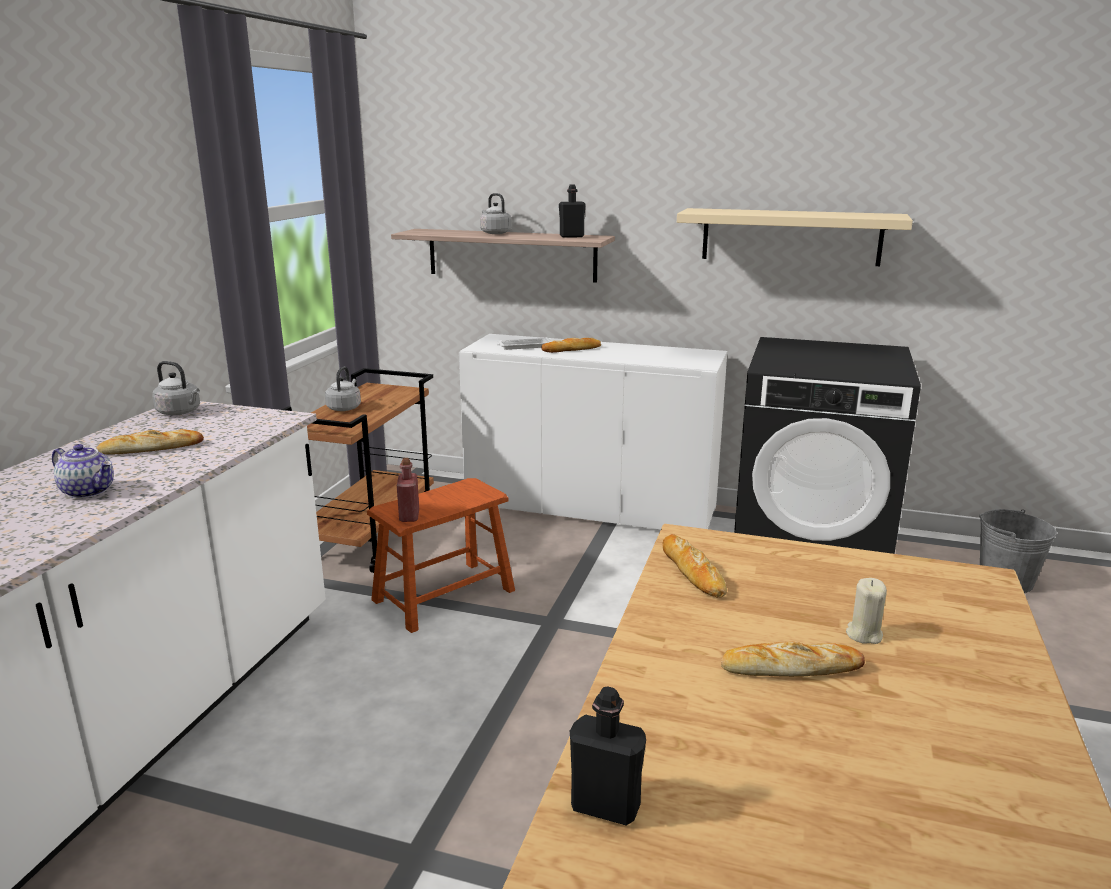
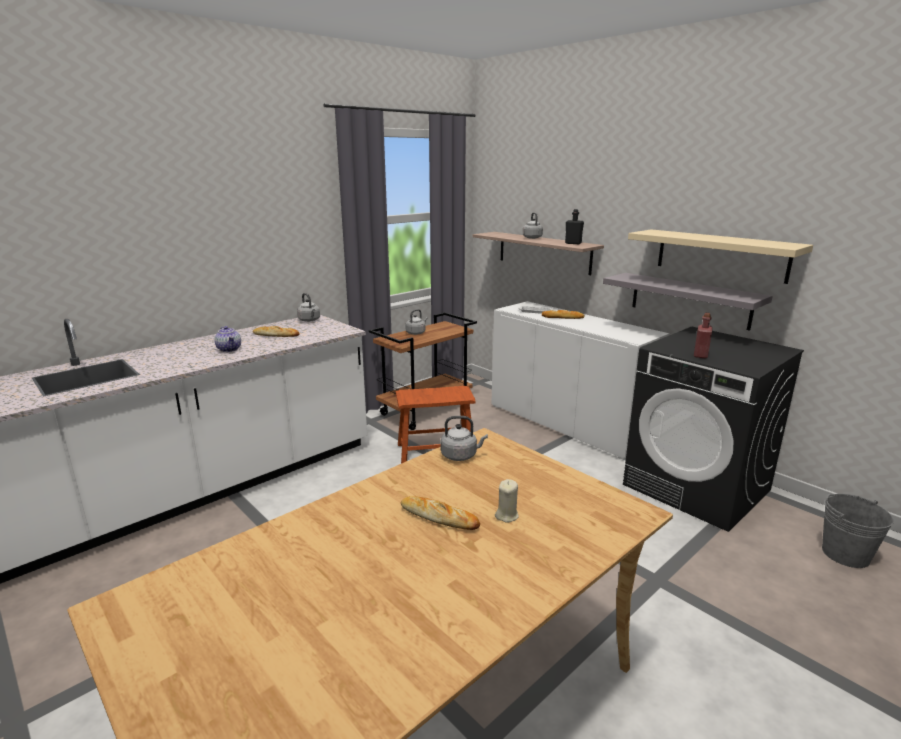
camera: 30 degrees right, 0 degrees up
(409, 516) = (411, 399): red bottle -> red bottle (700, 355)
(605, 807) = (267, 542): black bottle -> none
(692, 571) = (461, 455): bread -> grey kettle
(751, 302) = (689, 300): none -> grey shelf

